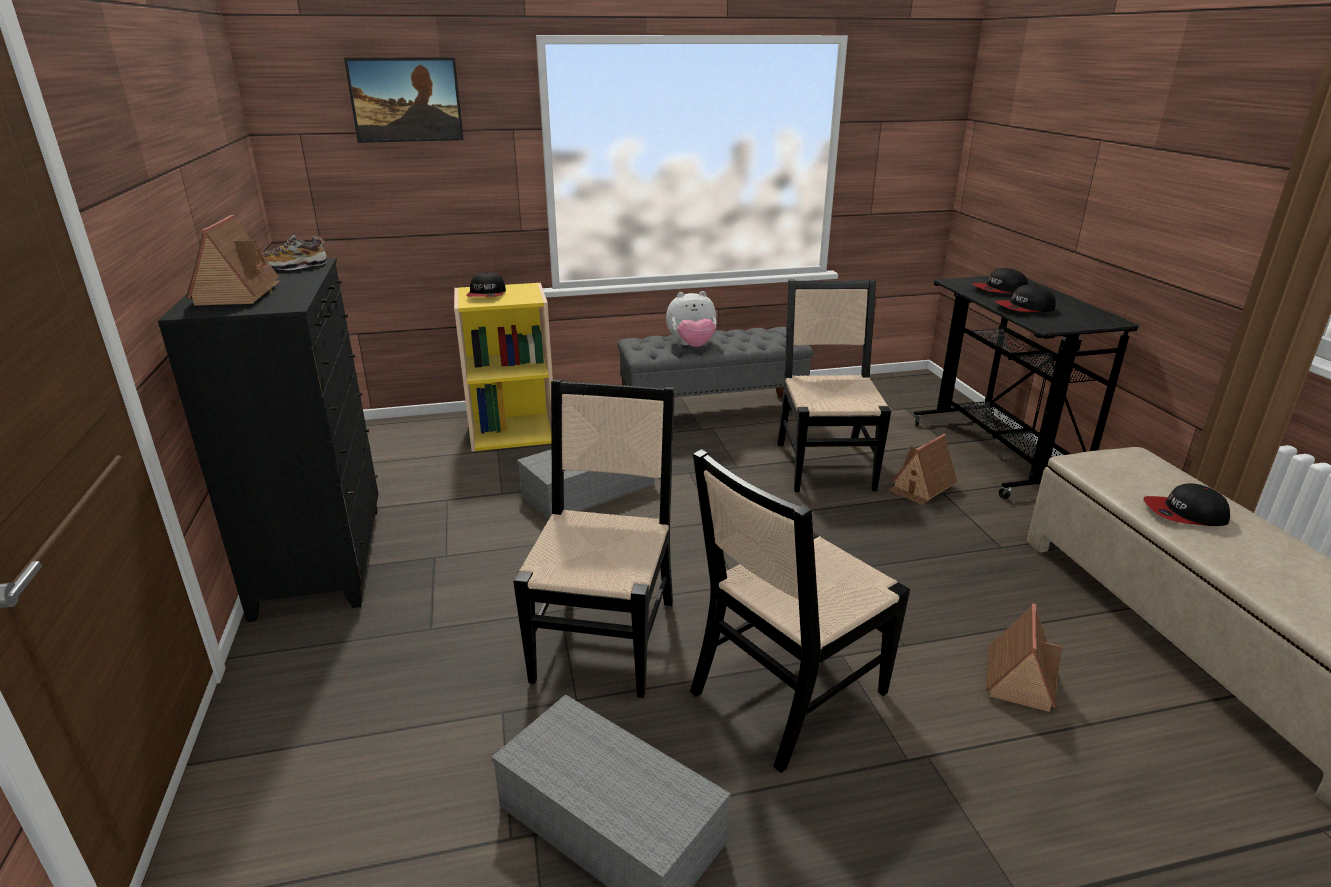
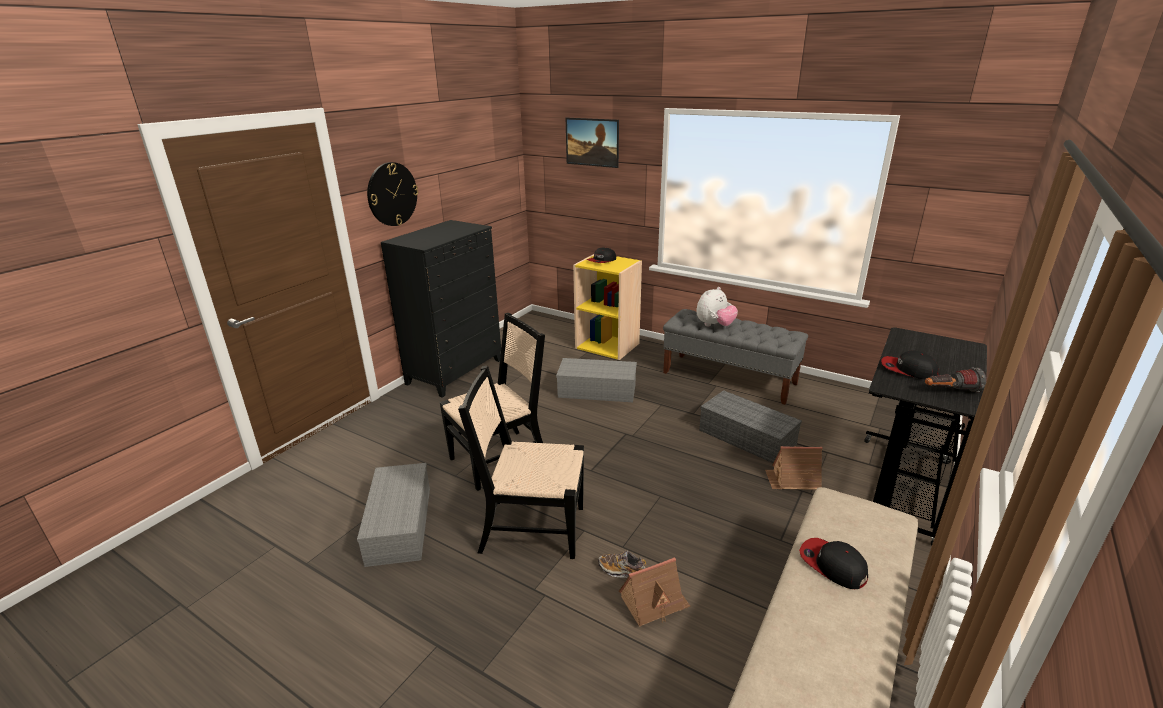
camera: 45 degrees right, 0 degrees up
(142, 210) = (392, 194): none -> wall clock
(238, 293) = (423, 236): toy house -> none
(294, 266) = (467, 227): shoe -> shoe (621, 570)
(692, 346) = (714, 325): plush toy -> plush toy turned 75 degrees counterclockwise
(825, 466) = (748, 437): chair -> grey storage box
(999, 290) = (927, 351): cap -> none
(1082, 315) = (950, 391): none -> flashlight

